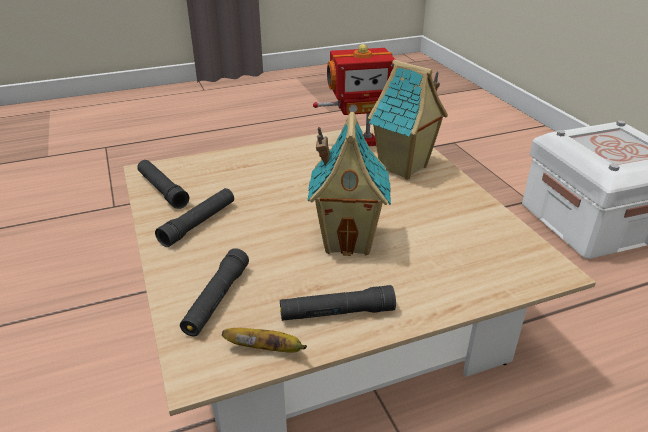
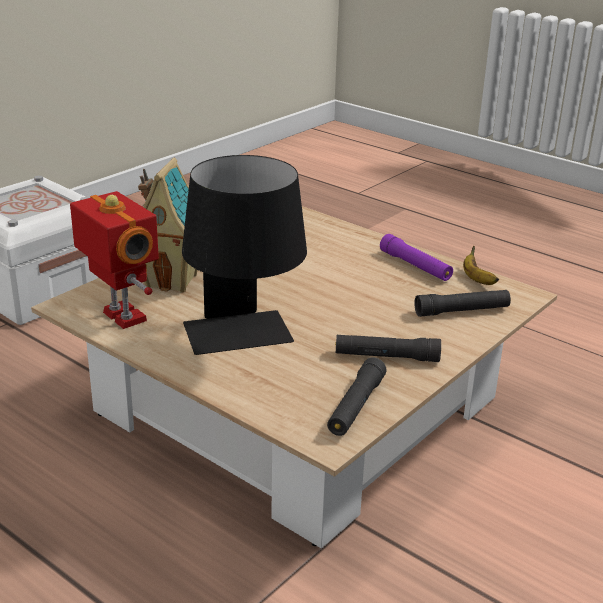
camera: 120 degrees left, 5 degrees down
(282, 173) = (243, 343): none -> black table lamp
(336, 313) = (415, 266): black flashlight -> purple flashlight
(348, 240) = (328, 280): toy house -> none

